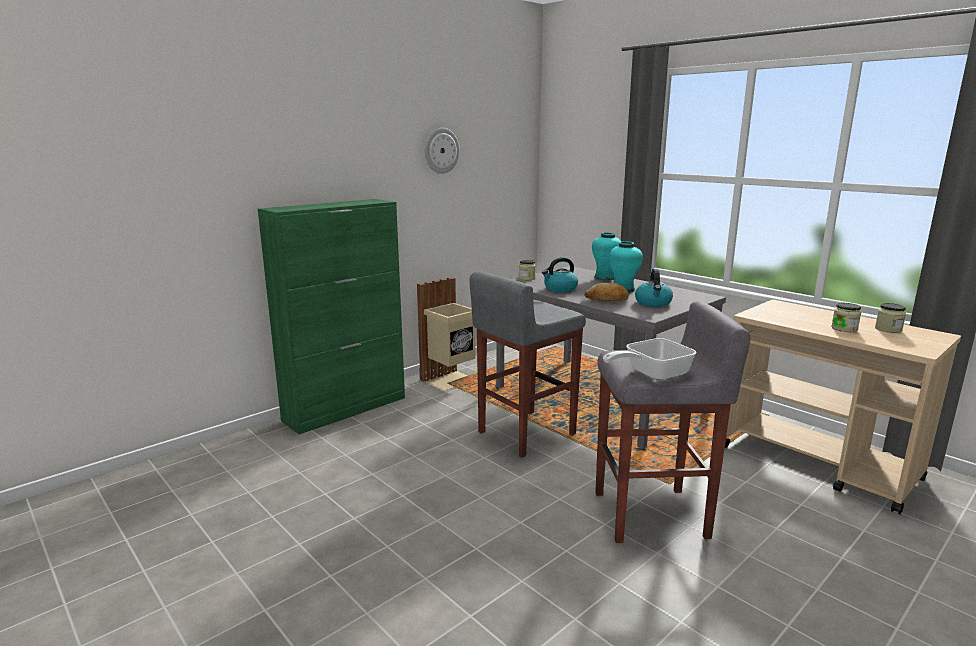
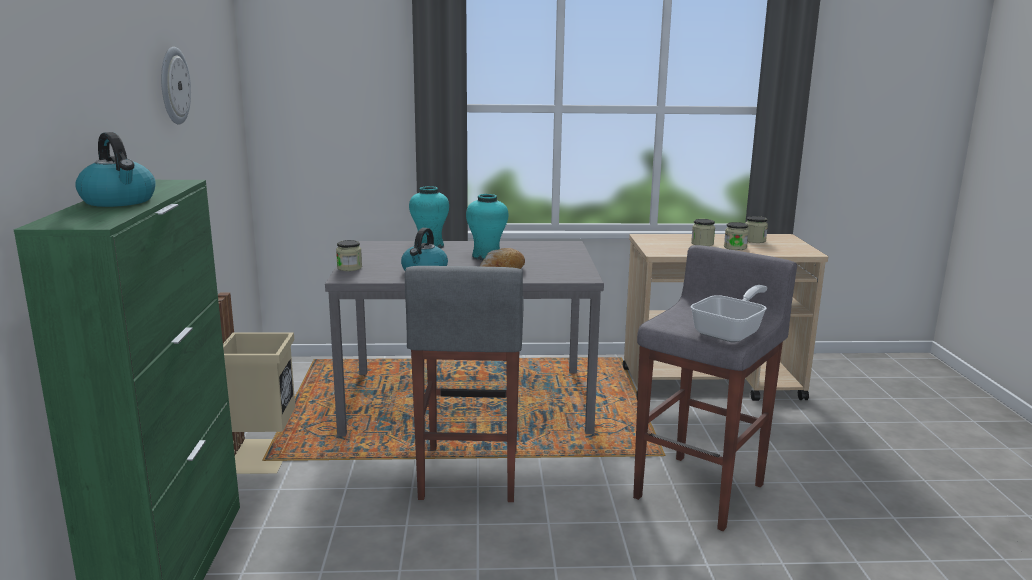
camera: 50 degrees left, 0 degrees up
(651, 374) = (731, 332): frying pan -> frying pan turned 150 degrees counterclockwise
(653, 303) = (549, 263): kettle -> kettle (119, 201)
(818, 319) = (702, 244): none -> jar

